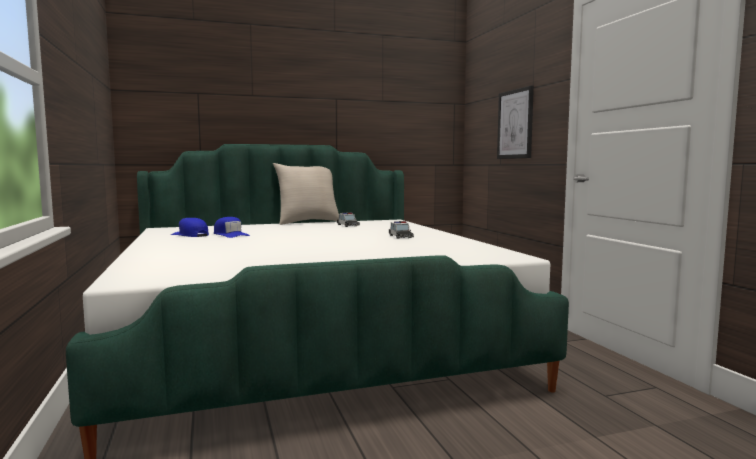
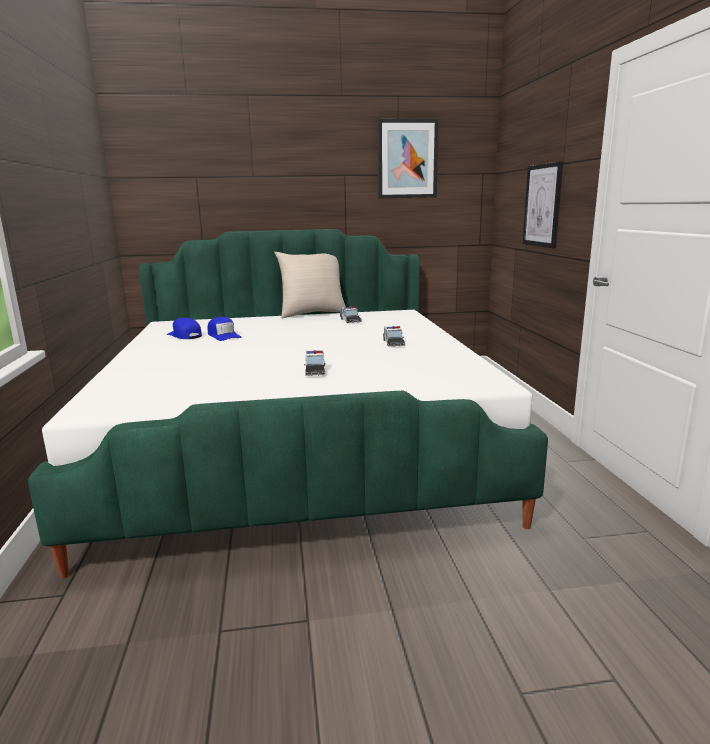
camera: 10 degrees right, 10 degrees up
(342, 252) = (315, 370): none -> toy car
(391, 88) = (407, 159): none -> picture

